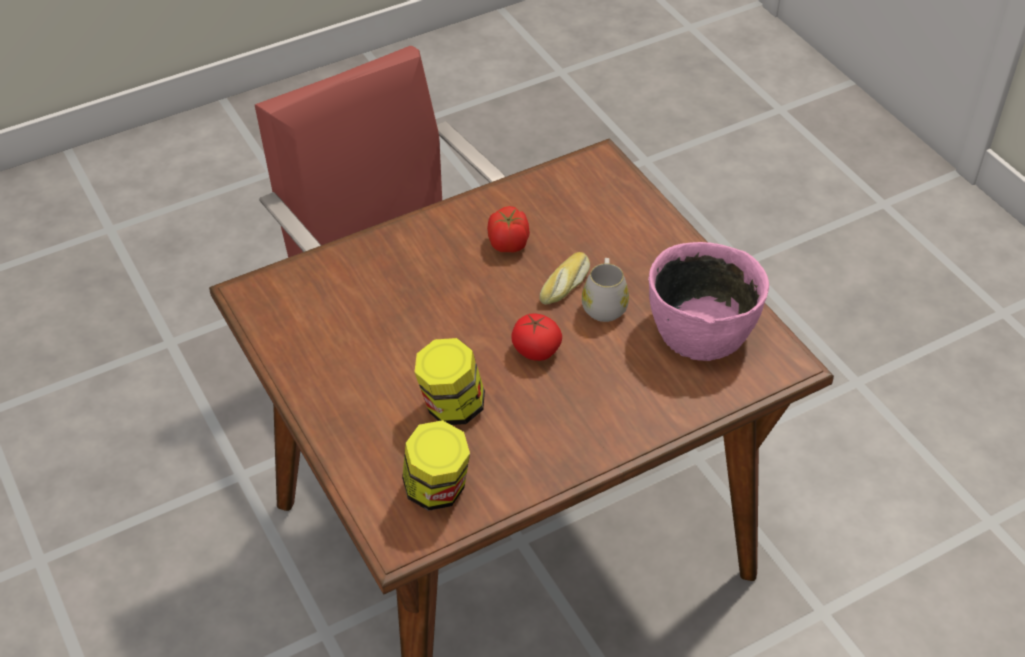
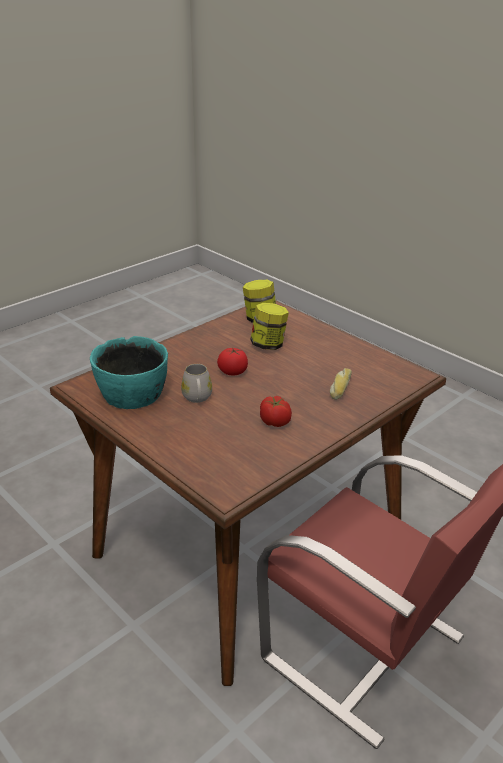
camera: 165 degrees right, 15 degrees down
(566, 285) = (225, 405): bread -> bread (340, 387)
(700, 328) = (133, 395): pink bowl -> turquoise bowl

